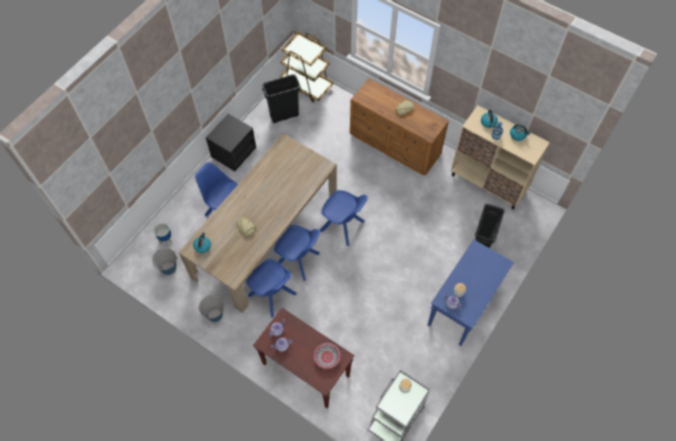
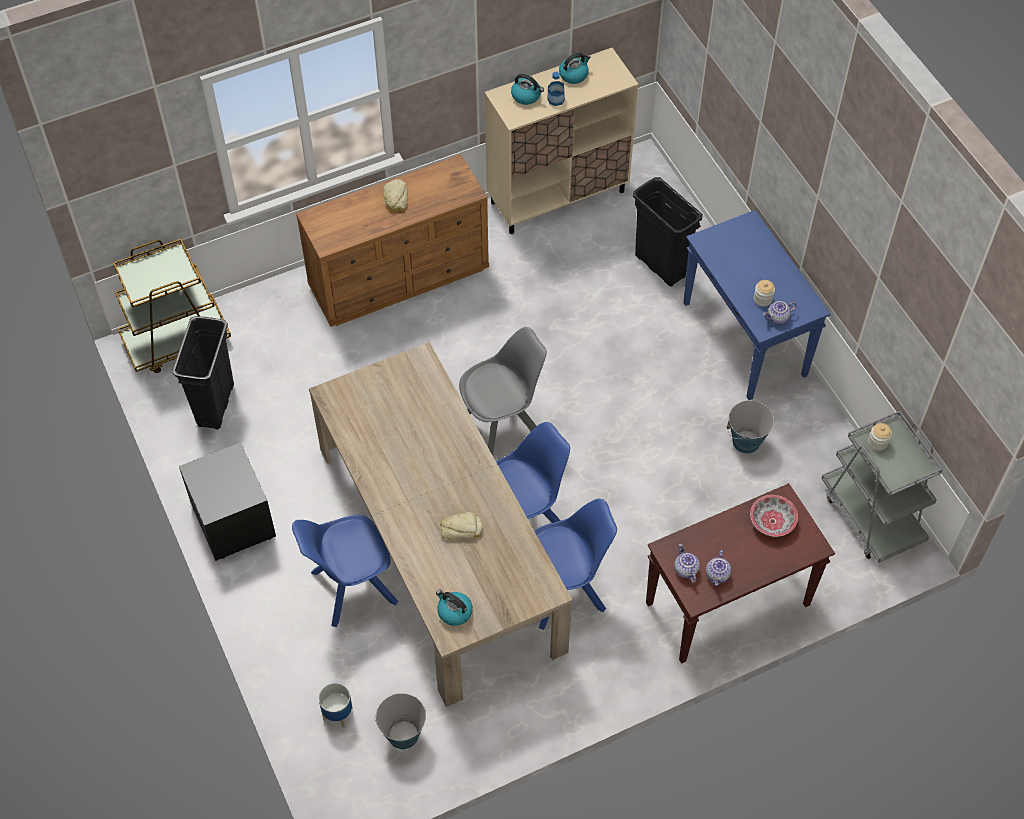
camera: 60 degrees left, 5 degrees down
(214, 314) = (545, 698): bucket -> bucket (746, 442)
(343, 226) = (502, 426): blue chair -> grey chair

